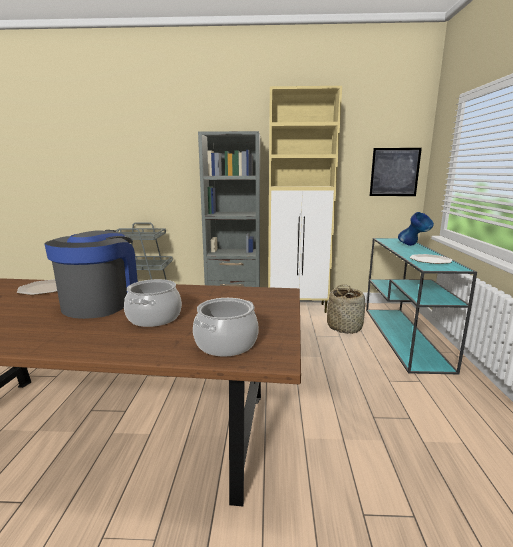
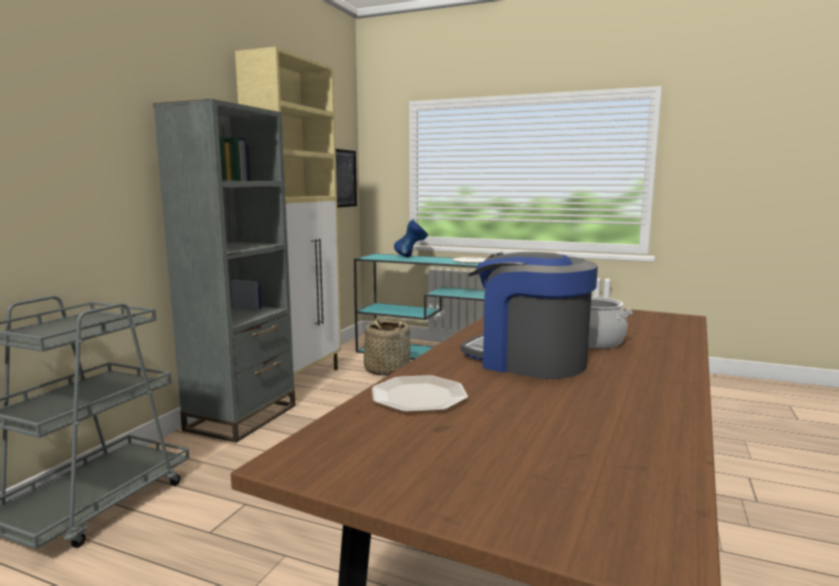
camera: 70 degrees left, 5 degrees down
(226, 343) = (658, 325): cooking pot -> none

